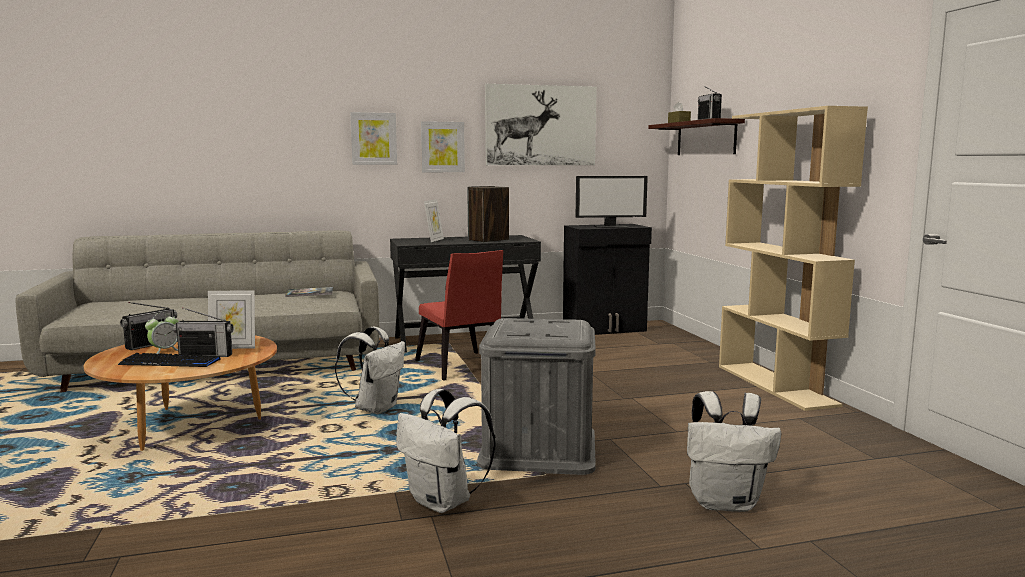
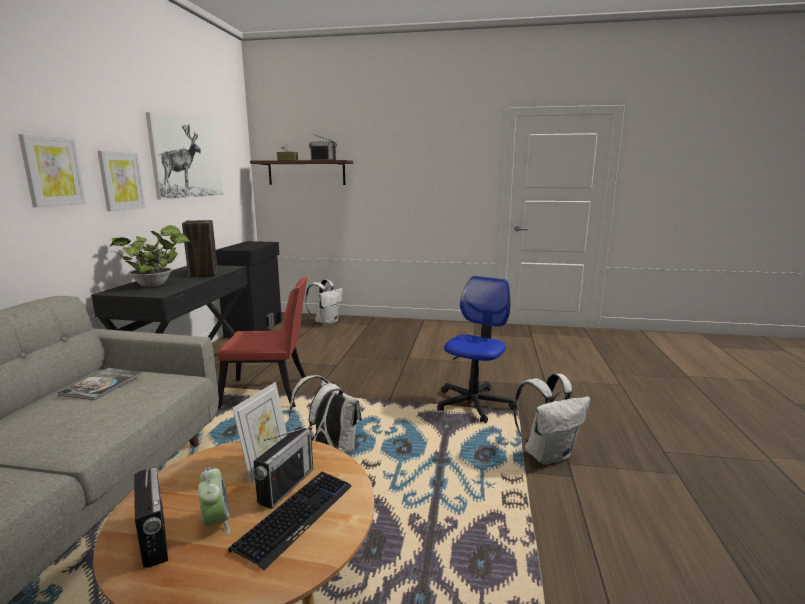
camera: 65 degrees left, 5 degrees up
(434, 240) = (156, 284): picture frame -> potted plant
(538, 449) = (473, 404): grey storage box -> office chair
(611, 226) = (253, 245): monitor -> none
(725, 502) = (570, 377): white backpack -> white backpack (326, 322)
(776, 385) = (424, 324): beige bookcase -> none

